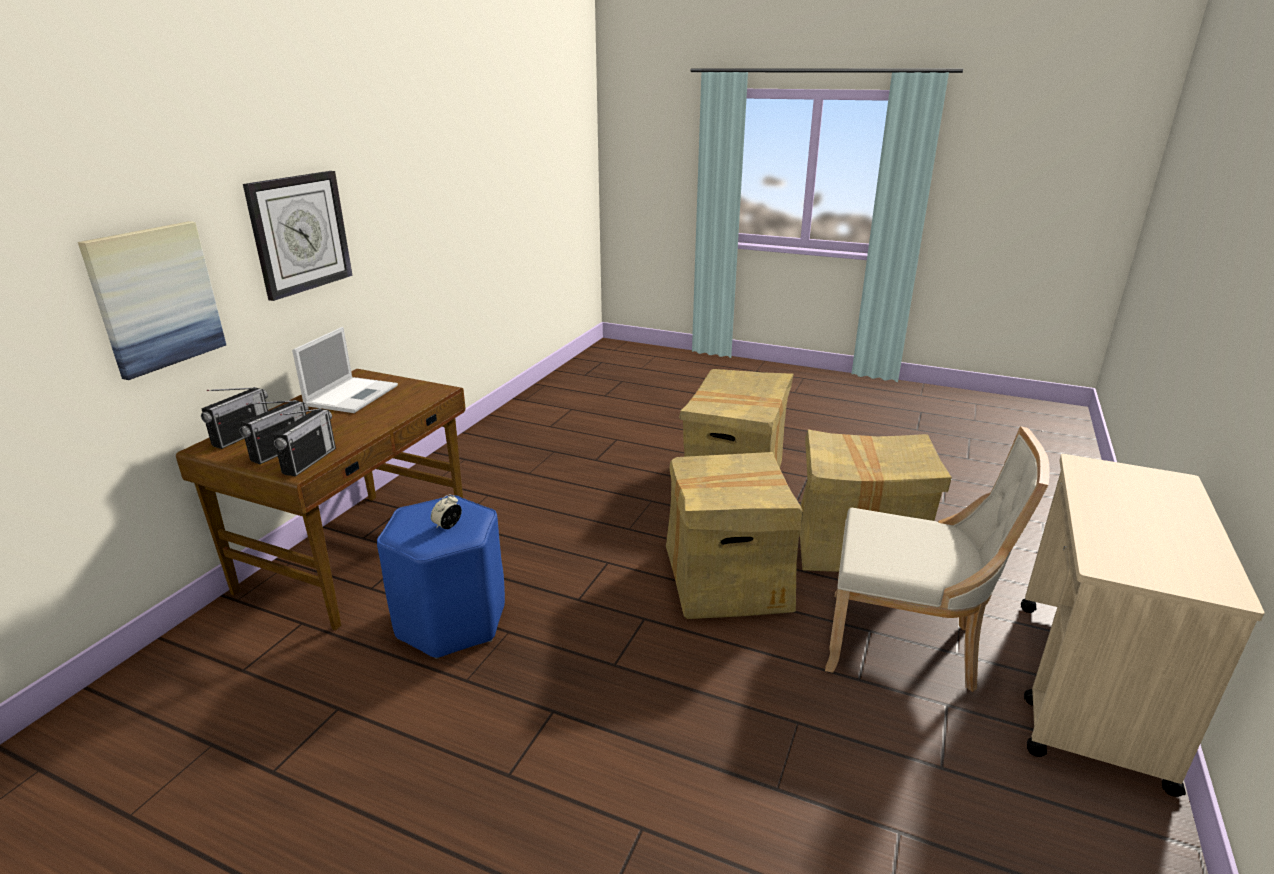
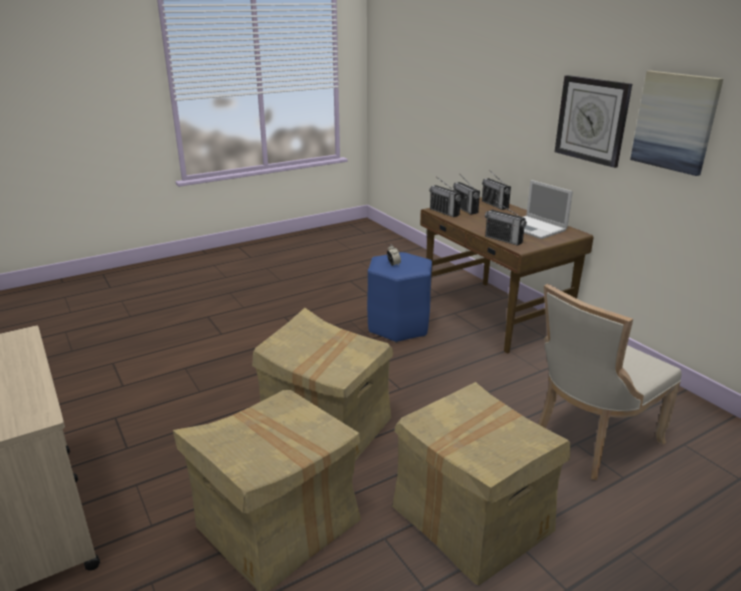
camera: 125 degrees right, 0 degrees up
(156, 298) = (509, 119): picture -> picture (675, 122)
(417, 402) = (503, 239): none -> radio
(906, 645) = (173, 466): beige chair -> beige chair (590, 440)

